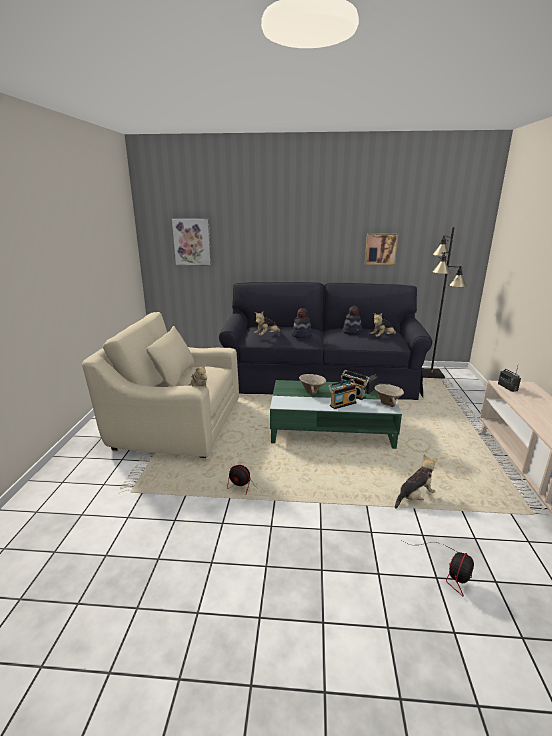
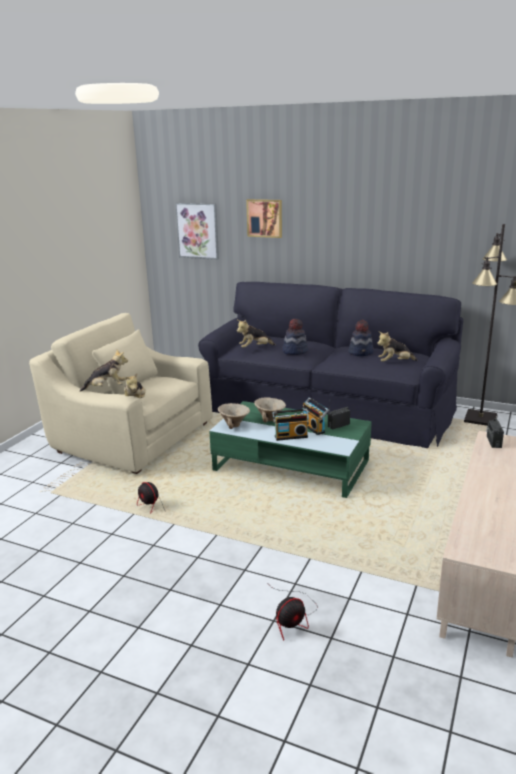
camera: 20 degrees right, 0 degrees up
(380, 248) = (418, 247): picture -> picture (265, 218)
(387, 403) = (344, 442): beige bowl -> beige bowl (234, 425)
(414, 497) = (320, 549): plush toy -> plush toy (107, 388)

